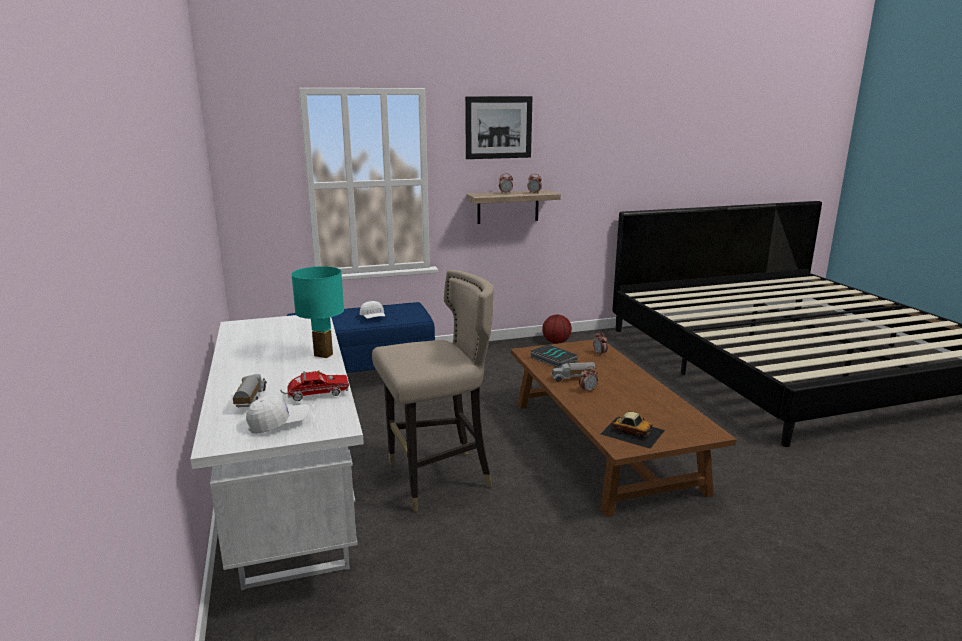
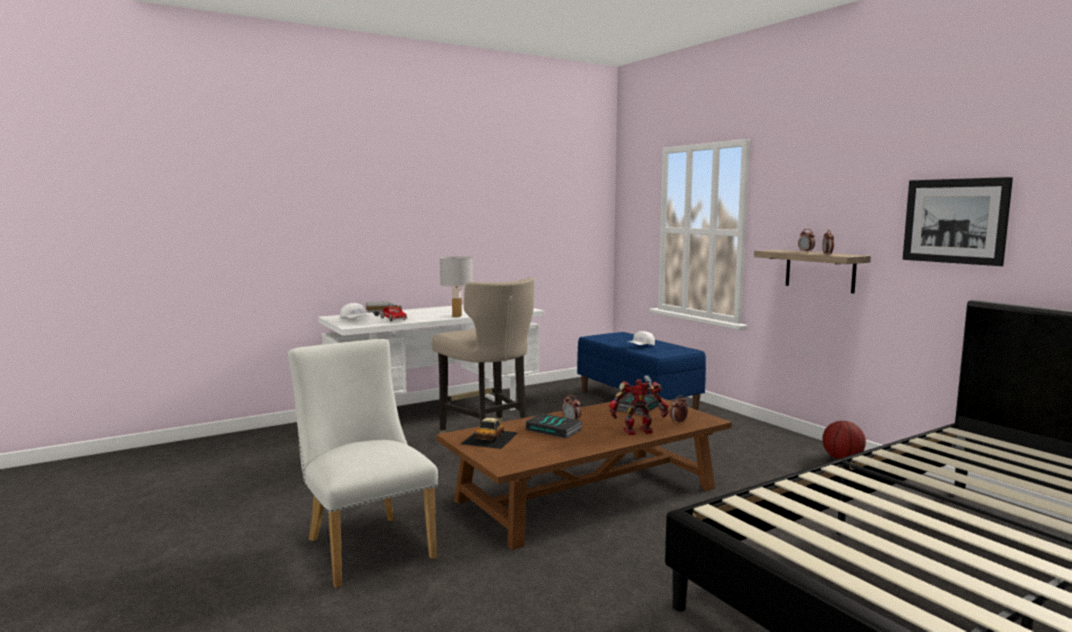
camera: 75 degrees right, 10 degrees down
(324, 355) = (457, 316): turquoise table lamp -> white table lamp
(498, 127) = (814, 176): picture -> picture (954, 221)
(573, 379) = (595, 416): toy truck -> none
(611, 400) = (555, 429): none -> book
(622, 370) = (638, 432): none -> toy robot
(713, 583) = (365, 545): none -> white chair

